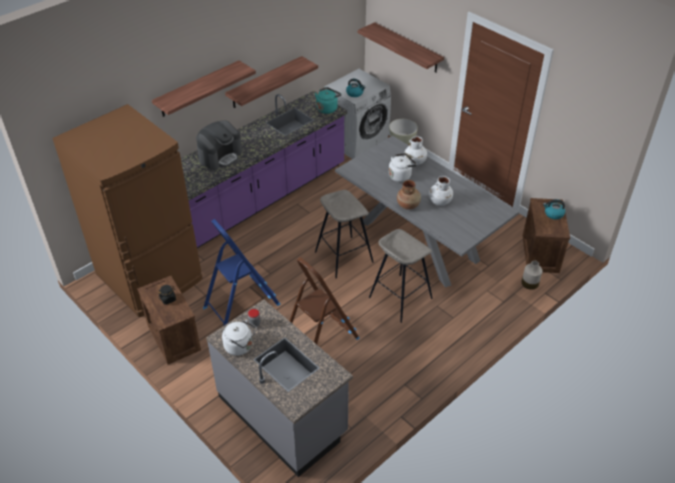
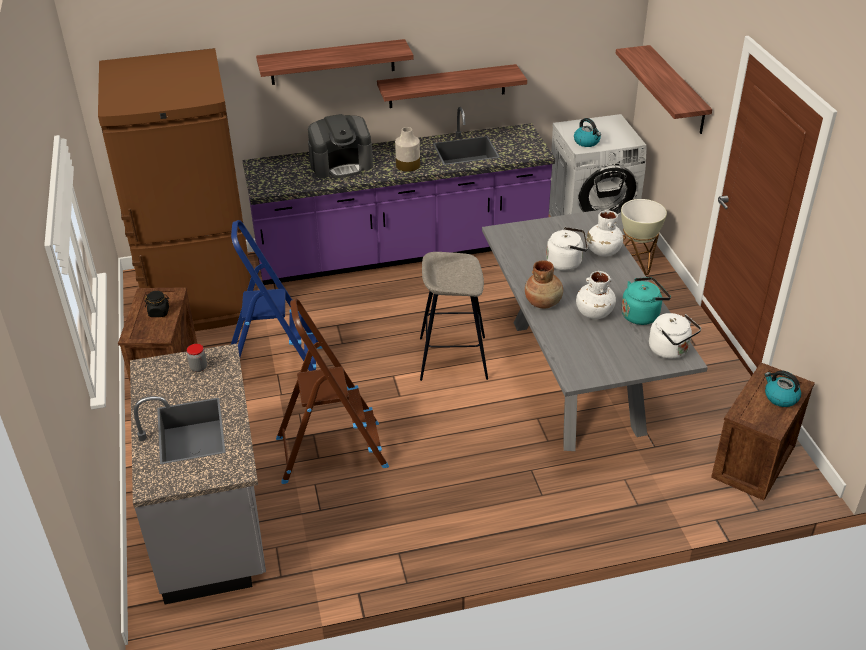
camera: 30 degrees right, 5 degrees down
(240, 346) = (157, 387): white kettle -> white kettle (670, 350)
(327, 108) = (530, 149): turquoise kettle -> turquoise kettle (642, 315)
(400, 298) = (486, 439): grey stool -> none
(530, 283) = (702, 495): beige vase -> beige vase (408, 165)

